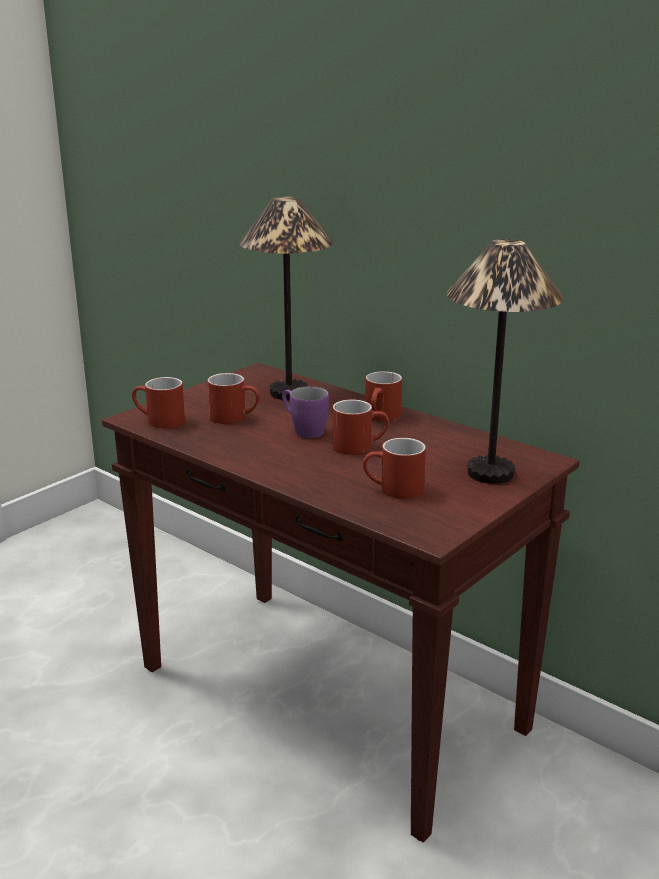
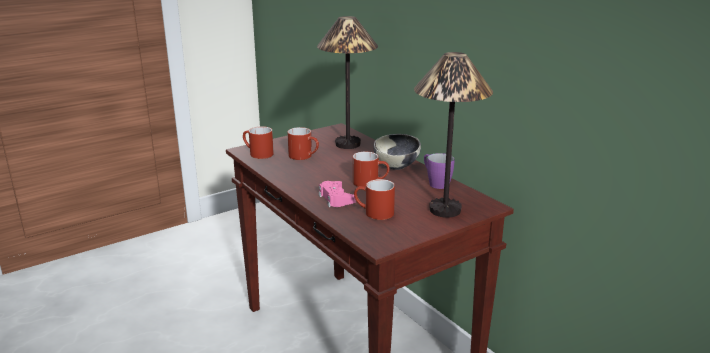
camera: 15 degrees right, 0 degrees up
(303, 430) = (341, 169): purple mug -> purple mug (435, 183)
(324, 475) = (336, 198): none -> pink game controller
(382, 418) = (397, 166): red mug -> bowl

